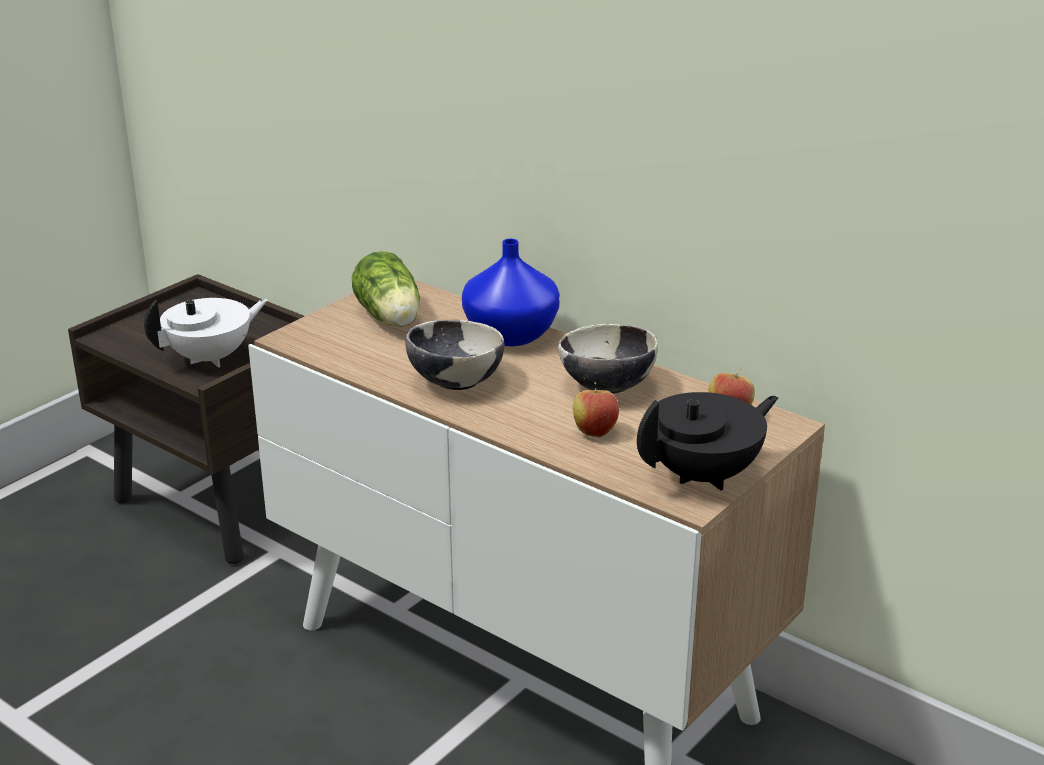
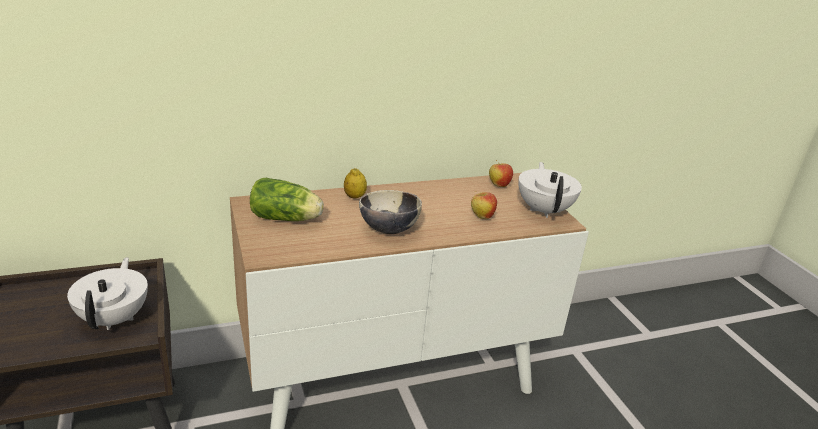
camera: 60 degrees left, 0 degrees up
(510, 334) = (354, 197): blue vase -> lemon
(606, 387) = (441, 198): bowl -> none
(704, 475) = (544, 210): black teapot -> white teapot

